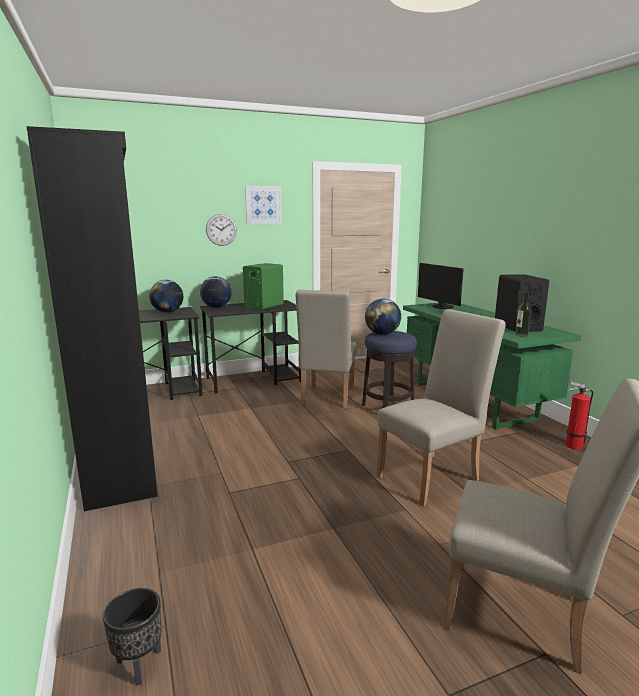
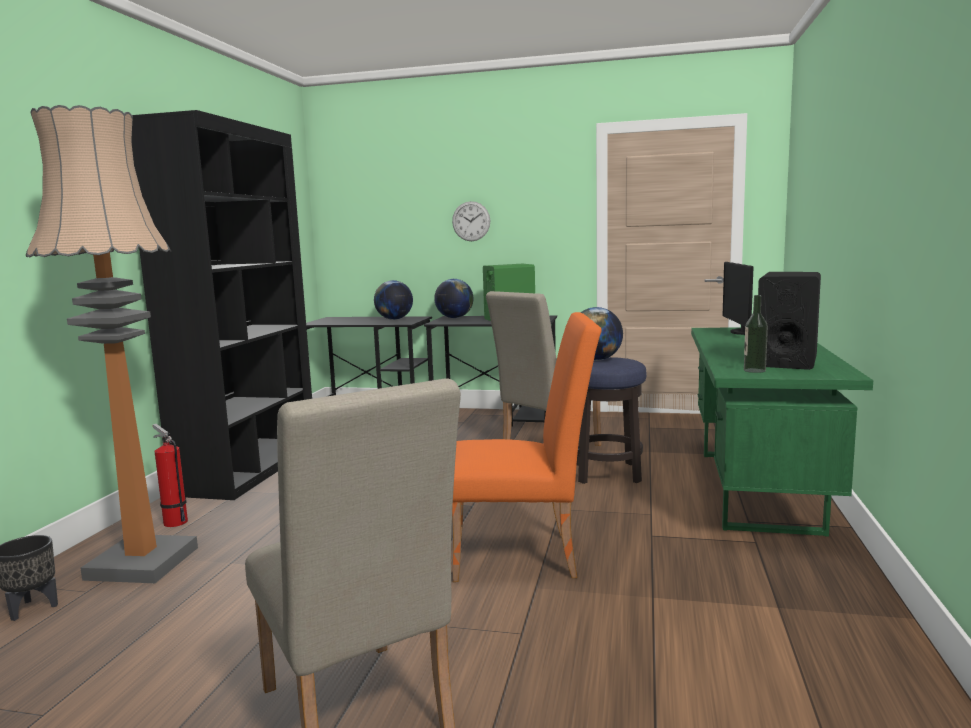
camera: 35 degrees right, 5 degrees down
(173, 579) = (142, 563): none -> floor lamp
(263, 204) = (525, 187): picture -> none
(434, 476) = (525, 557): beige chair -> orange chair
(571, 446) = (820, 581): fire extinguisher -> fire extinguisher (174, 521)

